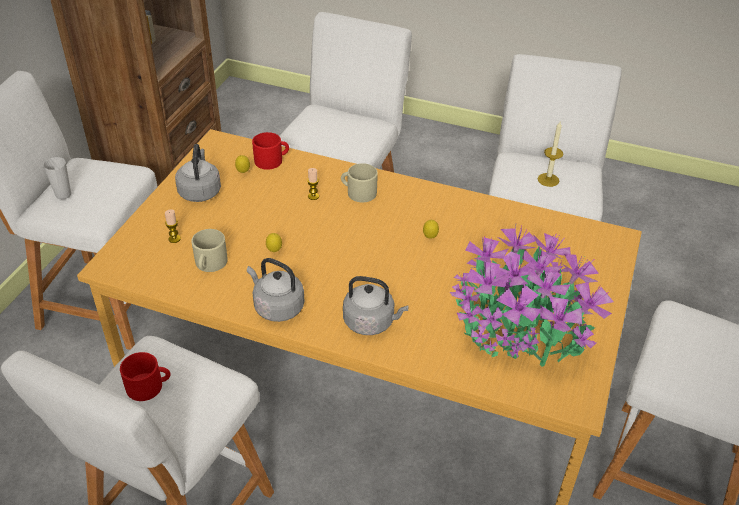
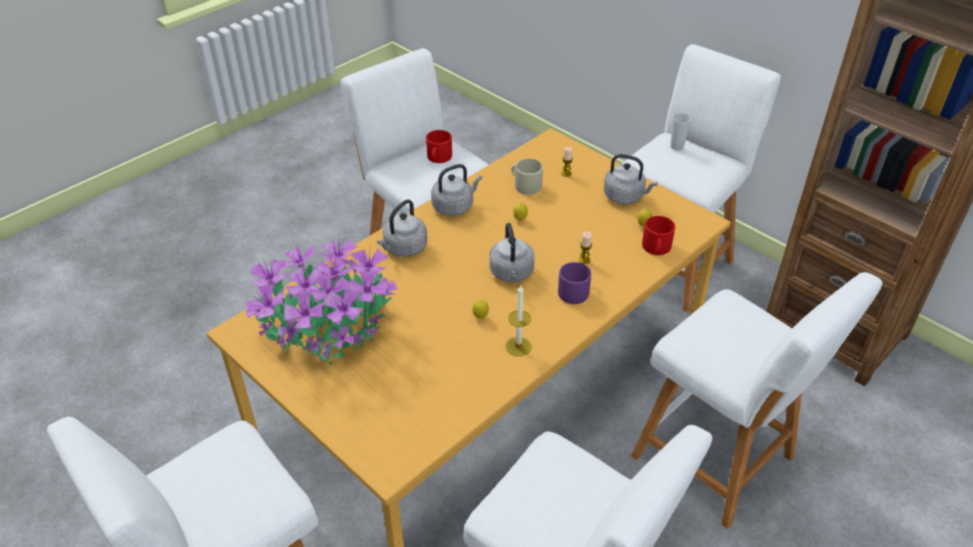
camera: 115 degrees right, 0 degrees up
(358, 192) = (576, 291): beige mug -> purple mug
(360, 235) = (511, 273): none -> grey kettle
(548, 180) = (549, 493): candle -> candle (518, 346)

